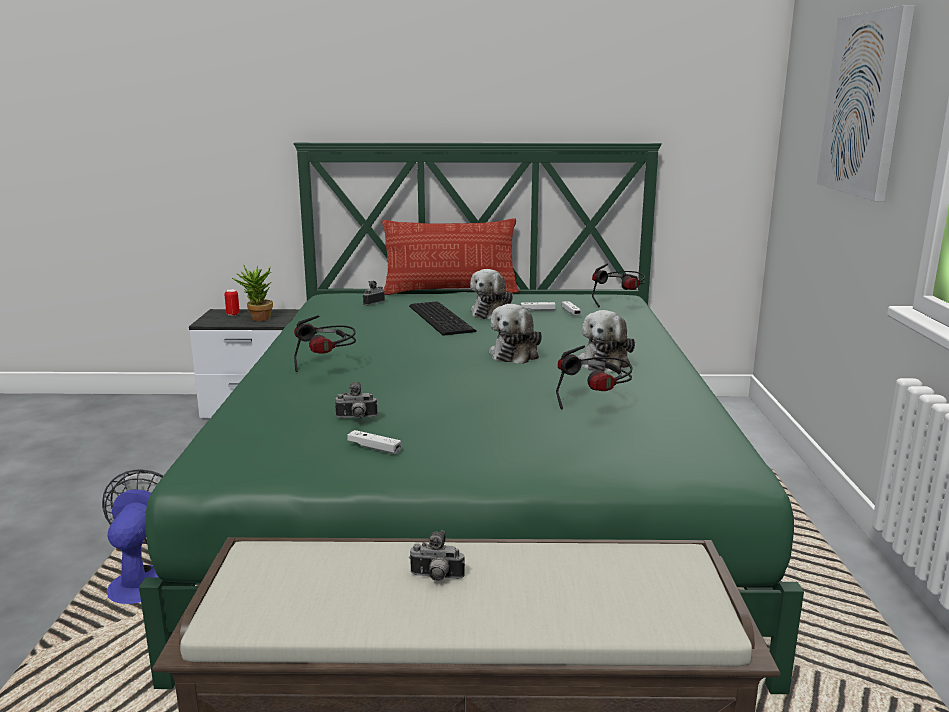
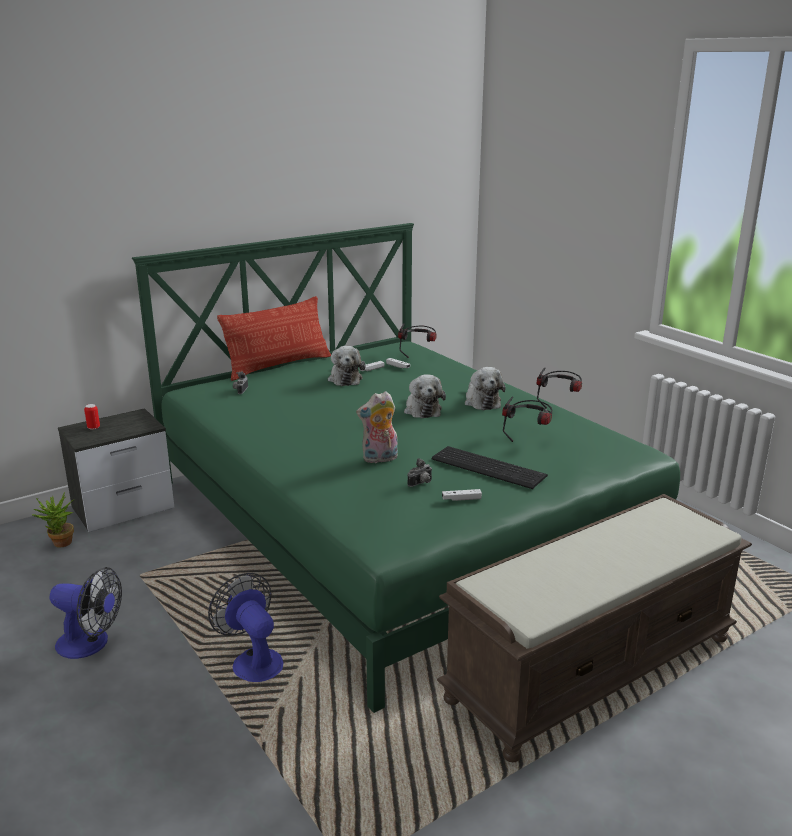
camera: 35 degrees left, 5 degrees up
(60, 509) = (90, 644): none -> fan
(257, 319) = (126, 427): potted plant -> potted plant (60, 544)
(327, 370) = (325, 456): headphones -> headphones (559, 403)
(369, 385) = (379, 459): none -> plush toy
(436, 578) = (586, 558): camera -> none
(442, 318) = (319, 392): keyboard -> keyboard (488, 466)
(865, 105) = (581, 201): picture -> none

